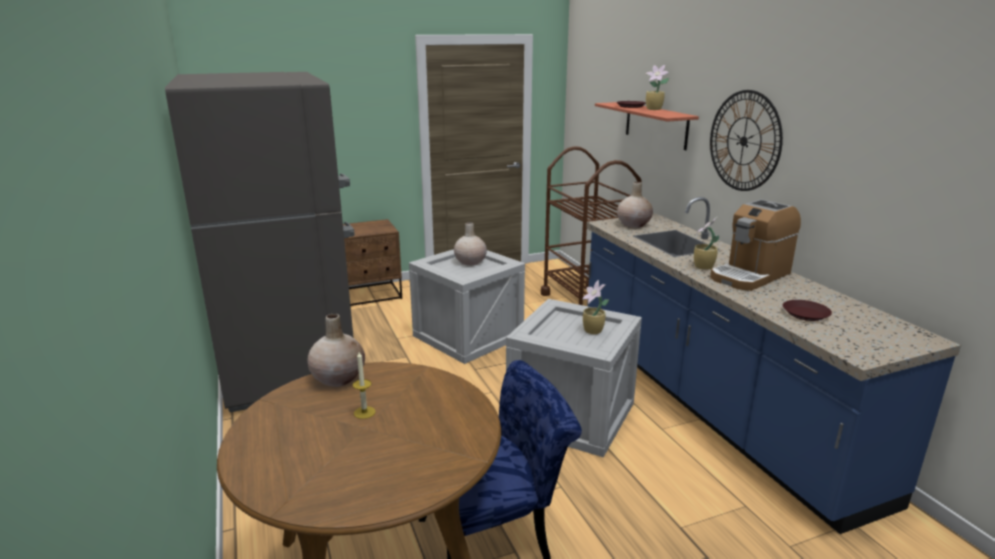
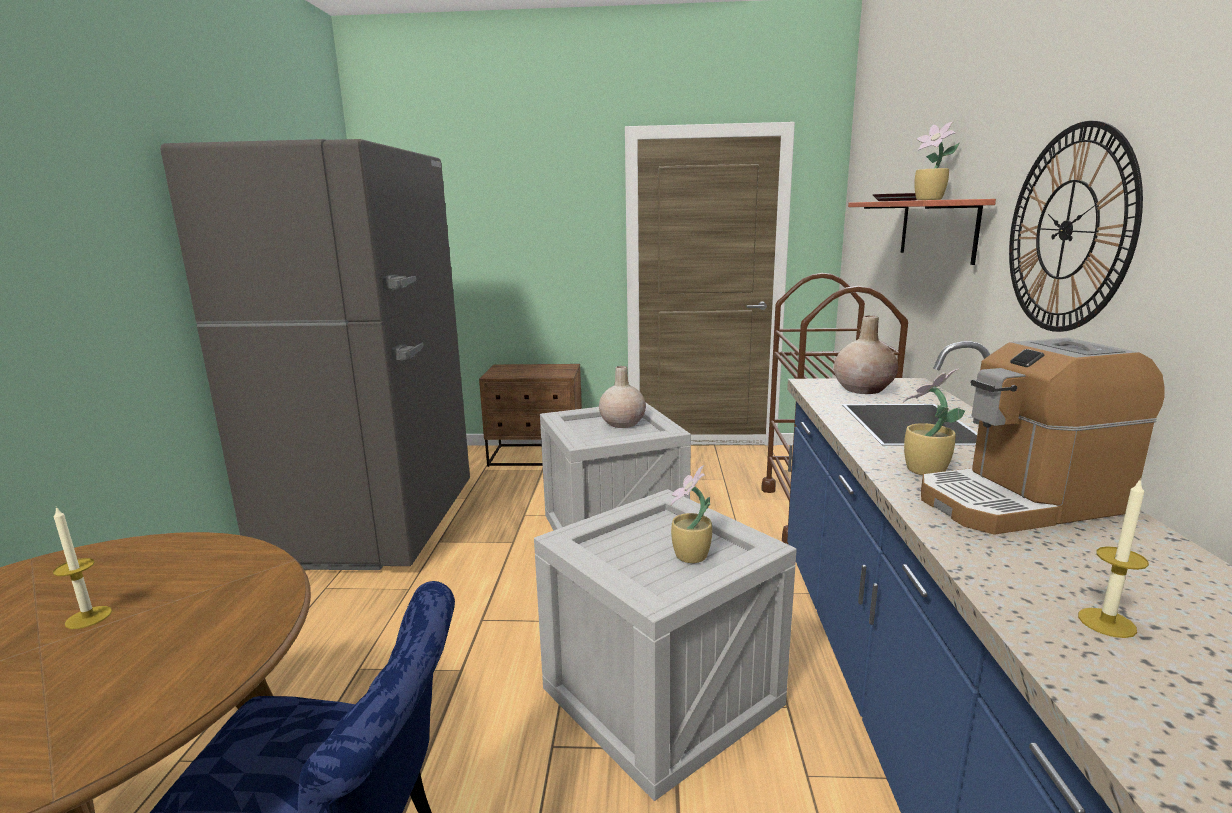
camera: 25 degrees right, 5 degrees down
(338, 378) = (162, 549): beige vase -> none
(805, 314) = (1106, 622): brown plate -> candle

